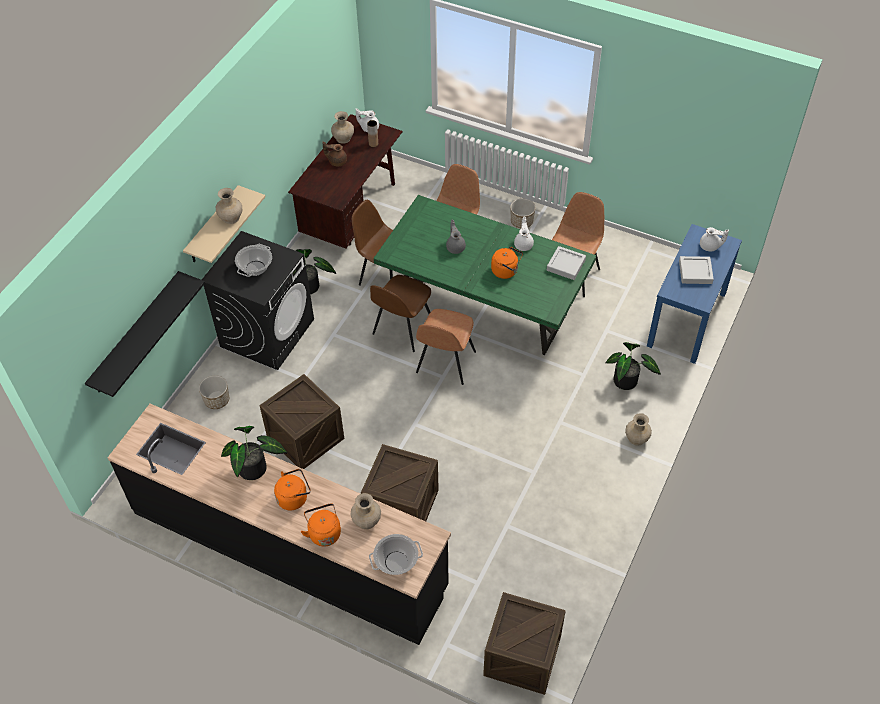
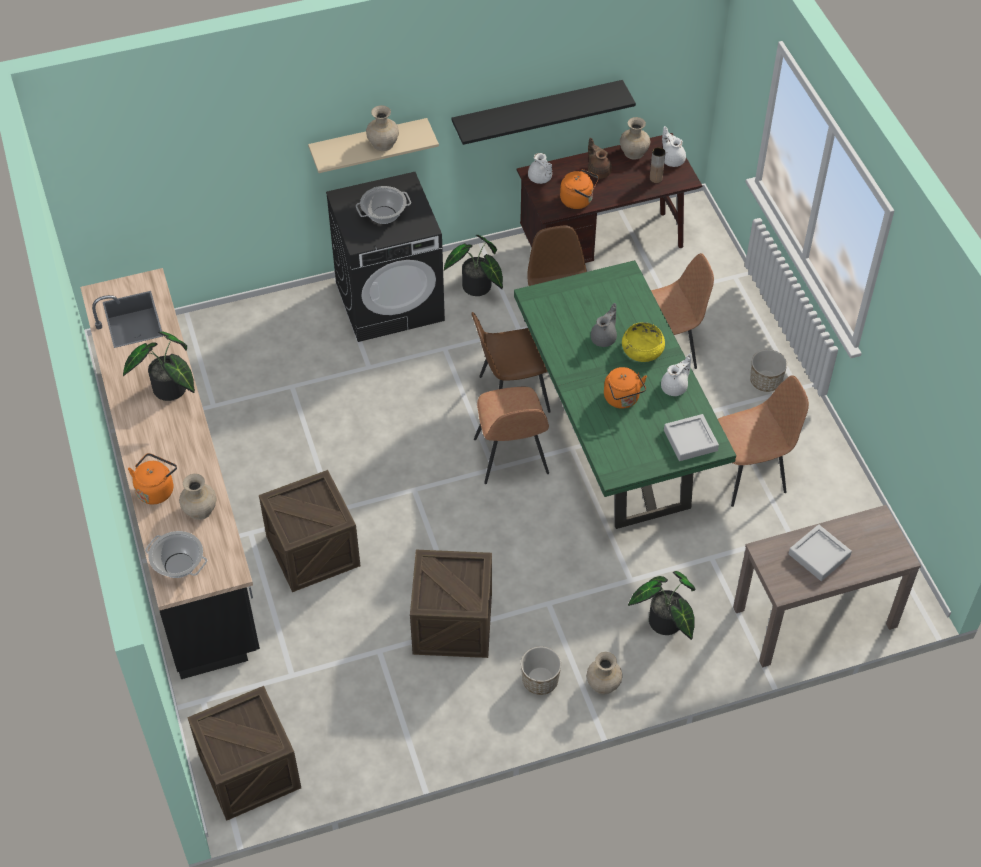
camera: 45 degrees right, 0 degrees up
(136, 333) = (205, 194): black shelf -> black shelf (537, 110)
(217, 400) = (277, 328): planter -> planter (540, 680)
(294, 497) = (170, 440): orange kettle -> orange kettle (578, 200)
(305, 437) = (308, 421): crate -> crate (452, 623)
(445, 363) = (511, 458): brown chair -> brown chair turned 75 degrees counterclockwise
(482, 238) = (642, 350): none -> yellow bowl
(687, 319) = (814, 617): blue console table -> brown console table
(710, 246) = (873, 543): white teapot -> white teapot (540, 179)

